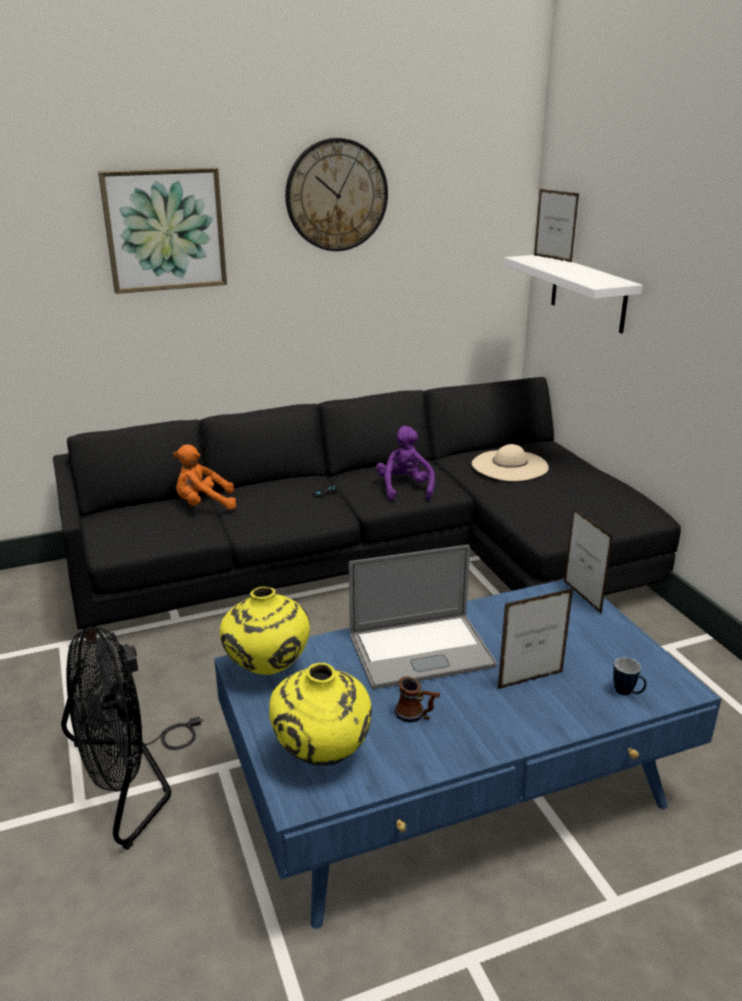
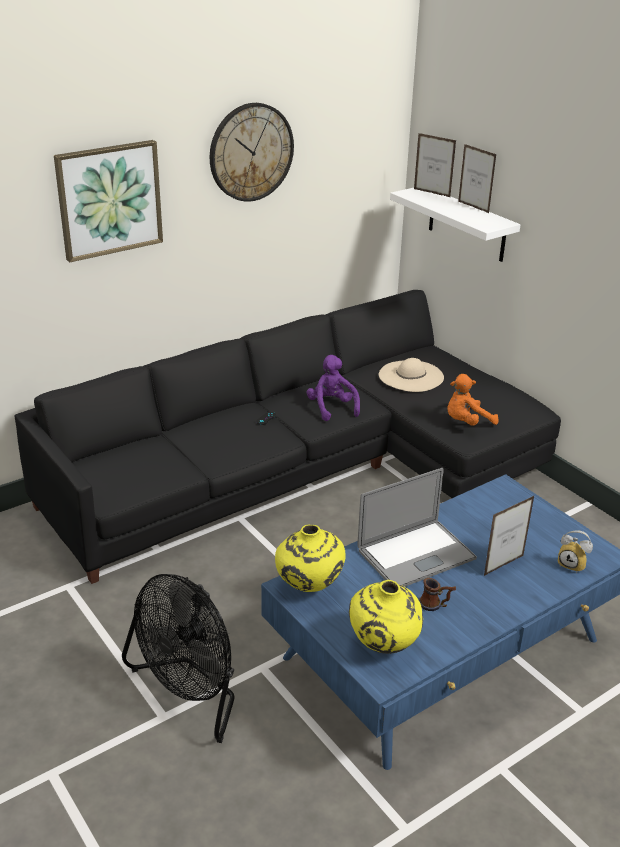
camera: 15 degrees left, 5 degrees up
(204, 504) = (165, 444): orange plush toy -> orange plush toy (466, 422)
(582, 597) = (514, 492): picture frame -> picture frame (473, 207)
(627, 693) = (573, 565): mug -> alarm clock

